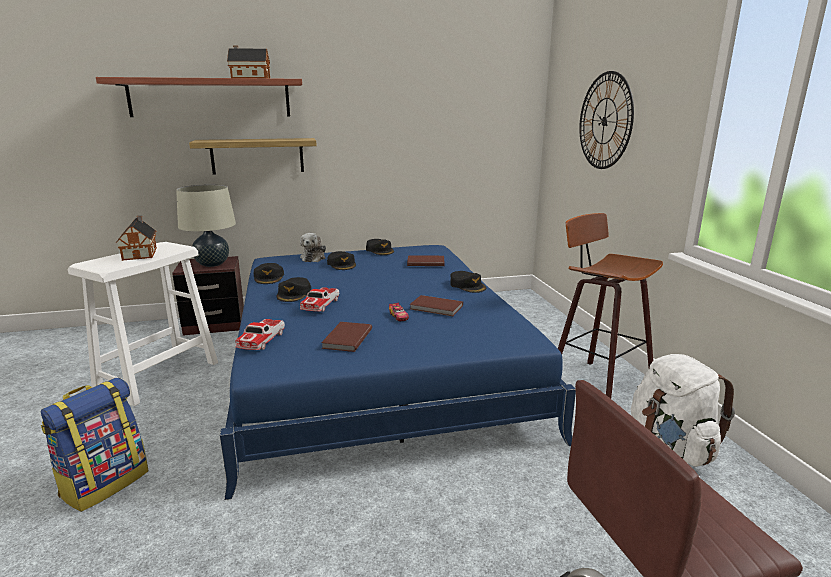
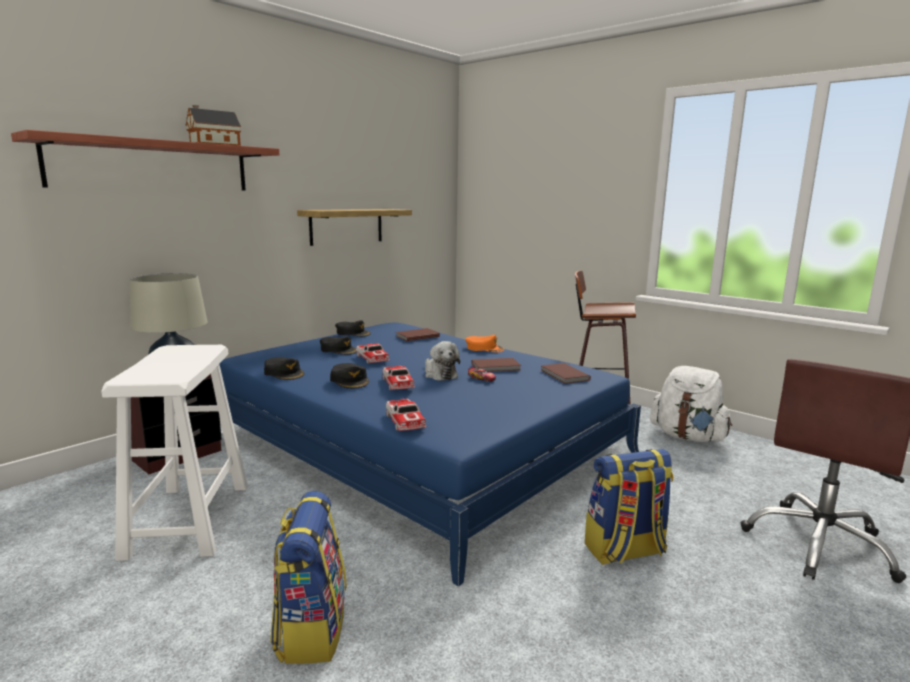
camera: 35 degrees left, 5 degrees down
(140, 253) = (170, 359): toy house -> none
(257, 156) = (209, 237): shelf -> shelf (346, 226)
(314, 258) = (292, 349): plush toy -> plush toy (439, 374)
(346, 339) = (476, 402): brown book -> brown book (564, 375)
(349, 277) = (372, 358): none -> toy car
(396, 539) = (625, 551): none -> backpack
(467, 286) = (484, 348): black cap -> orange cap
(604, 121) = (542, 197): wall clock -> none

